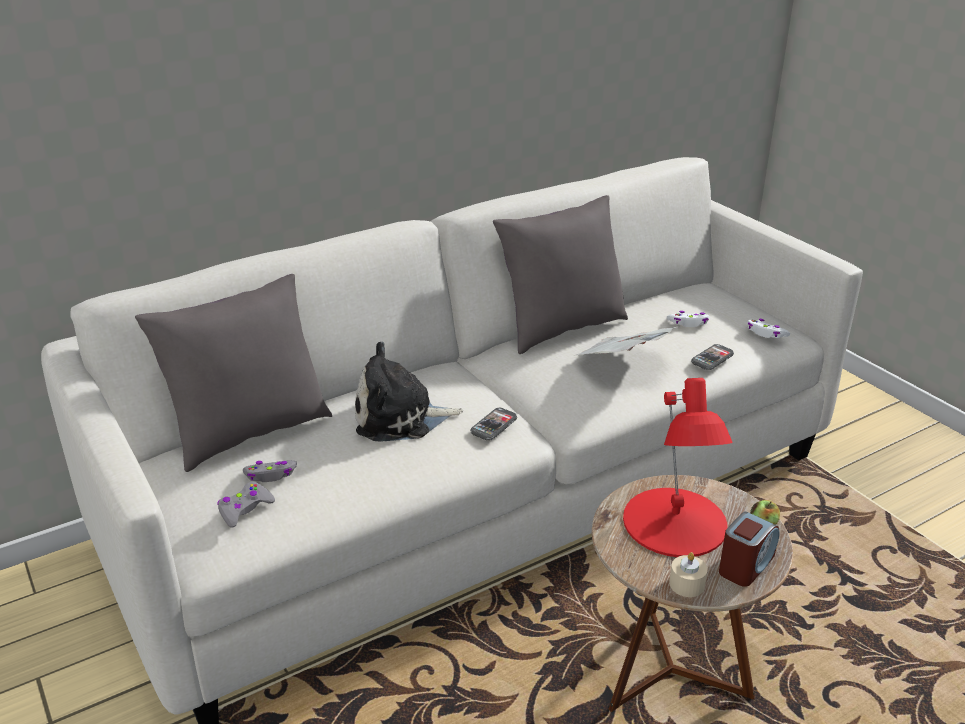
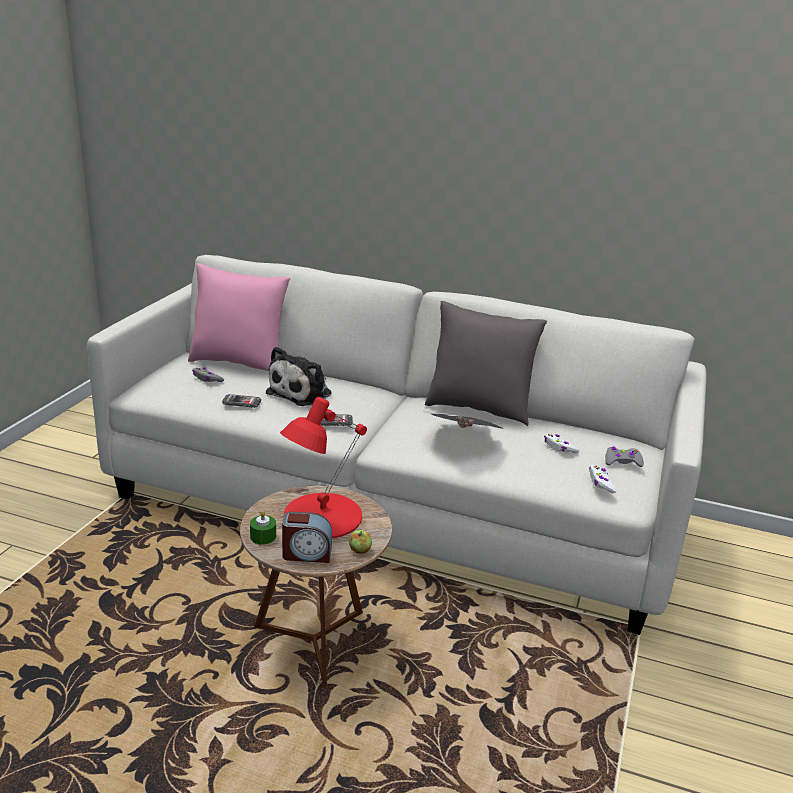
camera: 50 degrees right, 5 degrees down
(244, 509) = (173, 383): grey game controller -> grey game controller (622, 461)
(249, 433) = (238, 362): grey pillow -> pink pillow
(400, 418) = (302, 393): plush toy -> plush toy turned 105 degrees counterclockwise
(686, 584) = (263, 536): beige candle -> green candle
(712, 358) = (525, 470): phone -> phone (241, 402)

